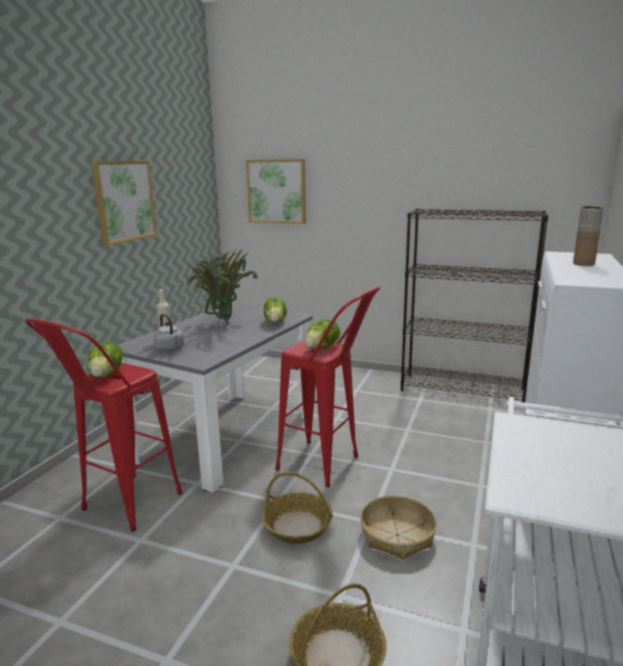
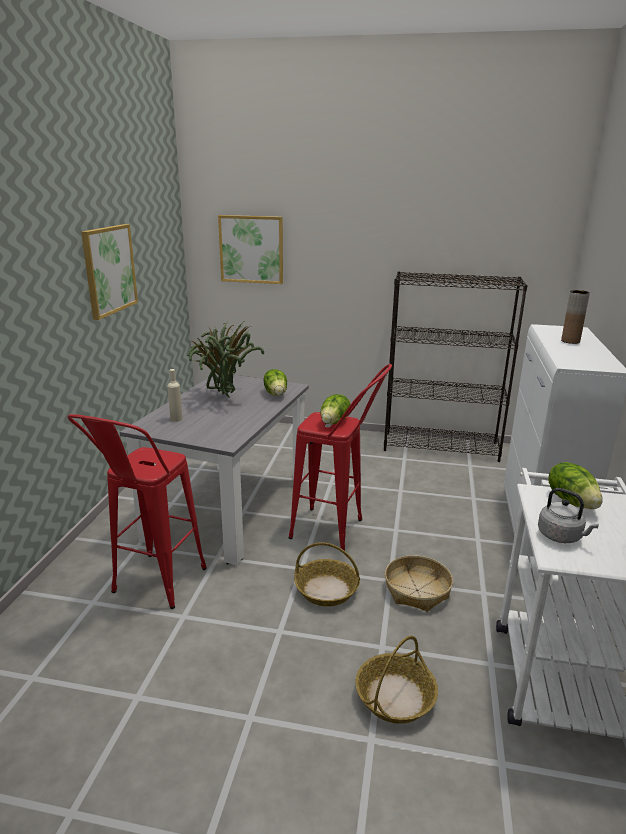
camera: 10 degrees left, 5 degrees up
(107, 374) = (138, 461): lettuce -> lettuce (572, 501)
(170, 349) = (187, 430): grey kettle -> grey kettle (561, 536)

